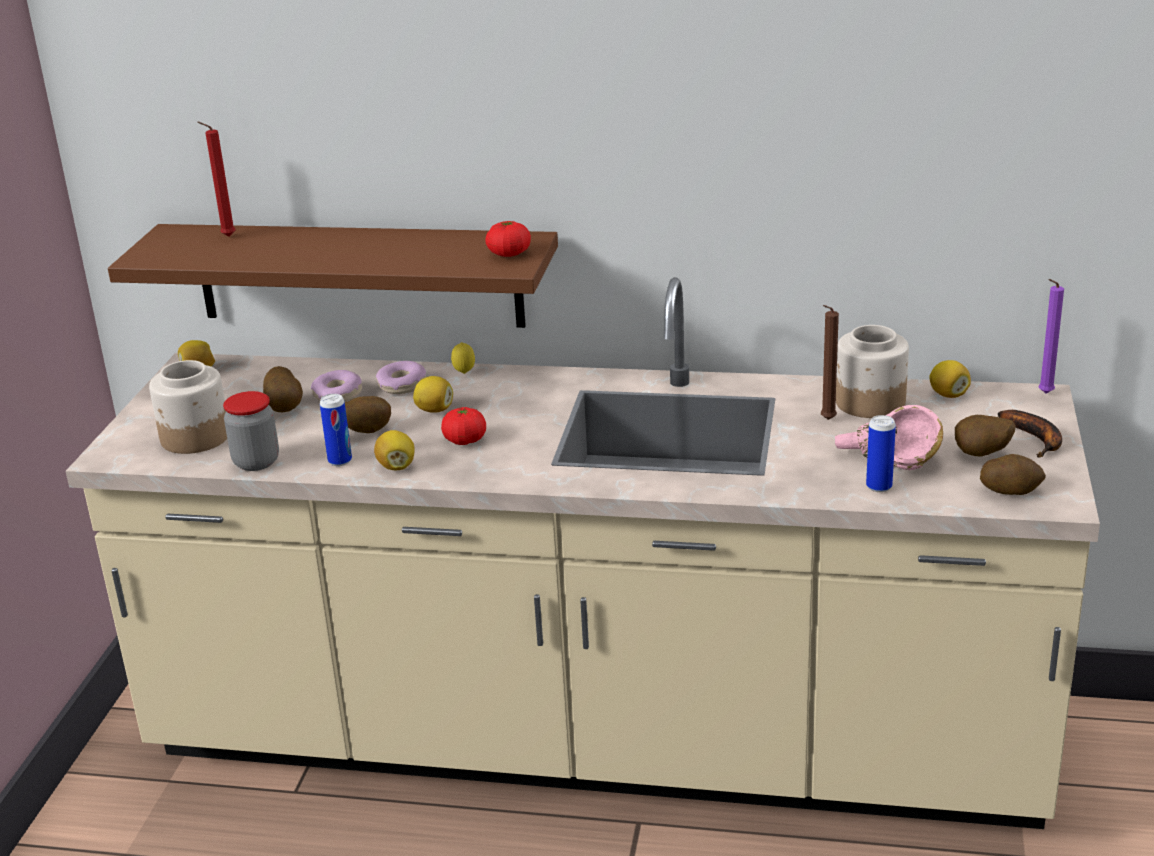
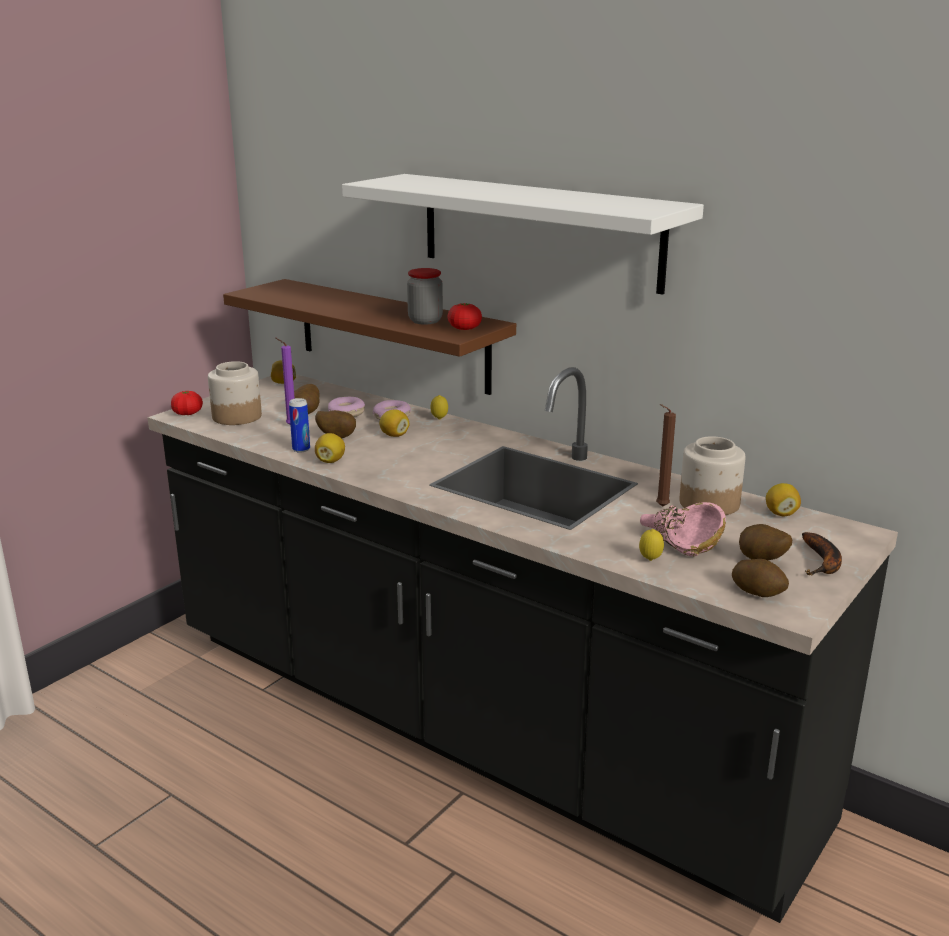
camera: 25 degrees right, 5 degrees down
(226, 237) = (310, 291): red candle -> none
(256, 462) = (253, 438): jar -> jar (425, 321)
(465, 440) = (391, 457): tomato -> tomato (187, 413)
(582, 114) = (539, 231): none -> white shelf
(594, 744) = (474, 728): beige counter -> black counter
(879, 486) = (650, 560): can -> lemon
(1043, 394) = (866, 532): purple candle -> purple candle (289, 426)

